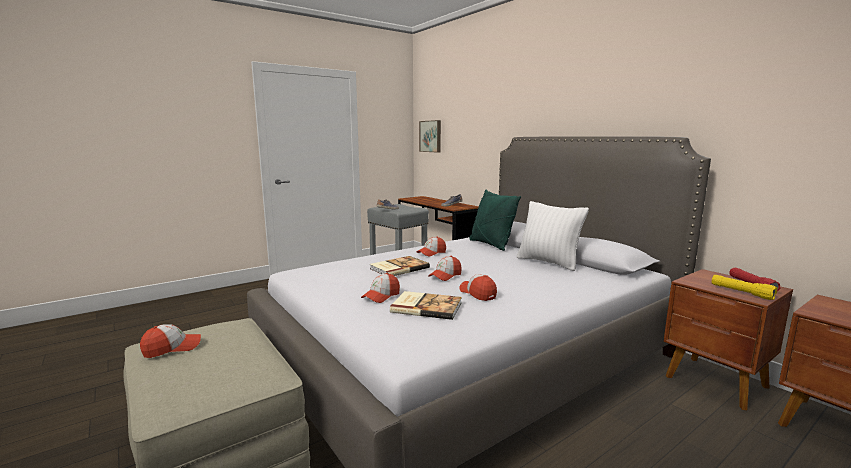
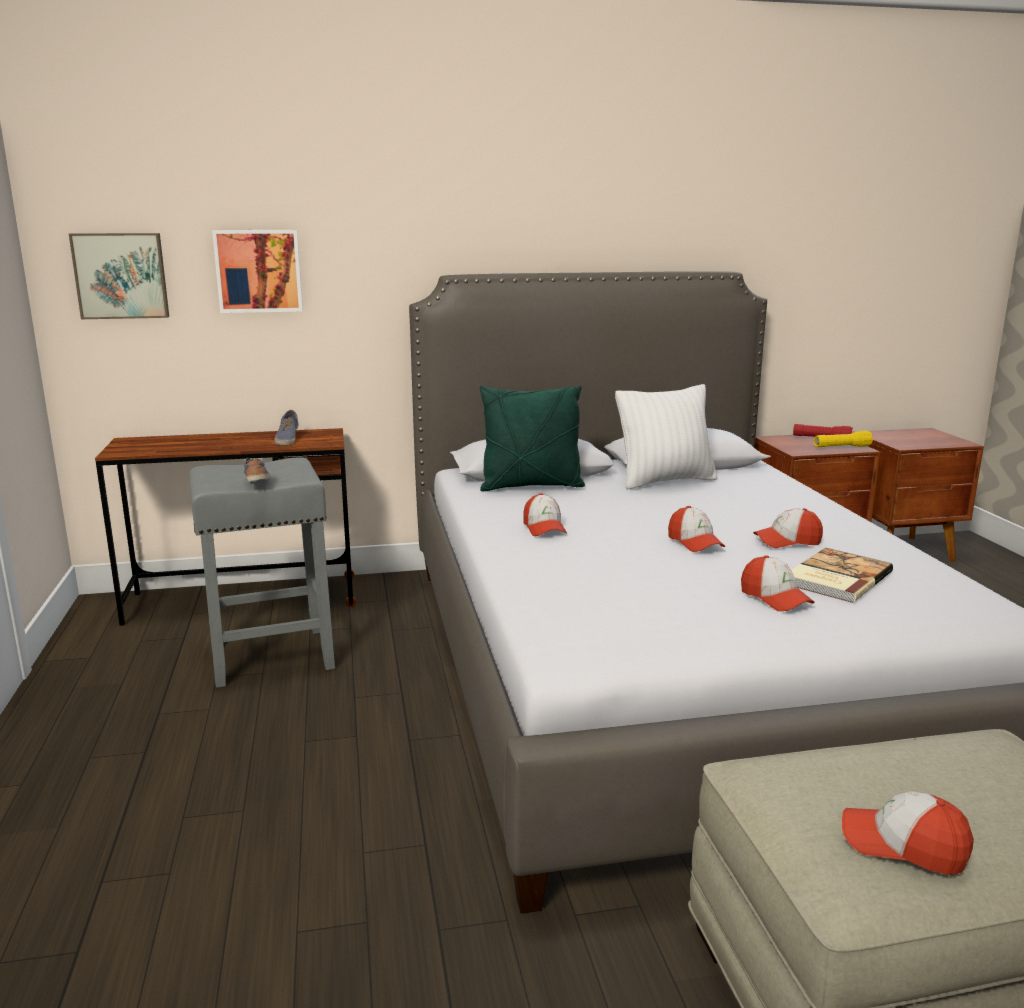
camera: 65 degrees left, 5 degrees up
(172, 348) = (903, 845): cap -> cap turned 60 degrees counterclockwise
(398, 268) = (635, 562): book -> none
(464, 135) = (259, 271): none -> picture

